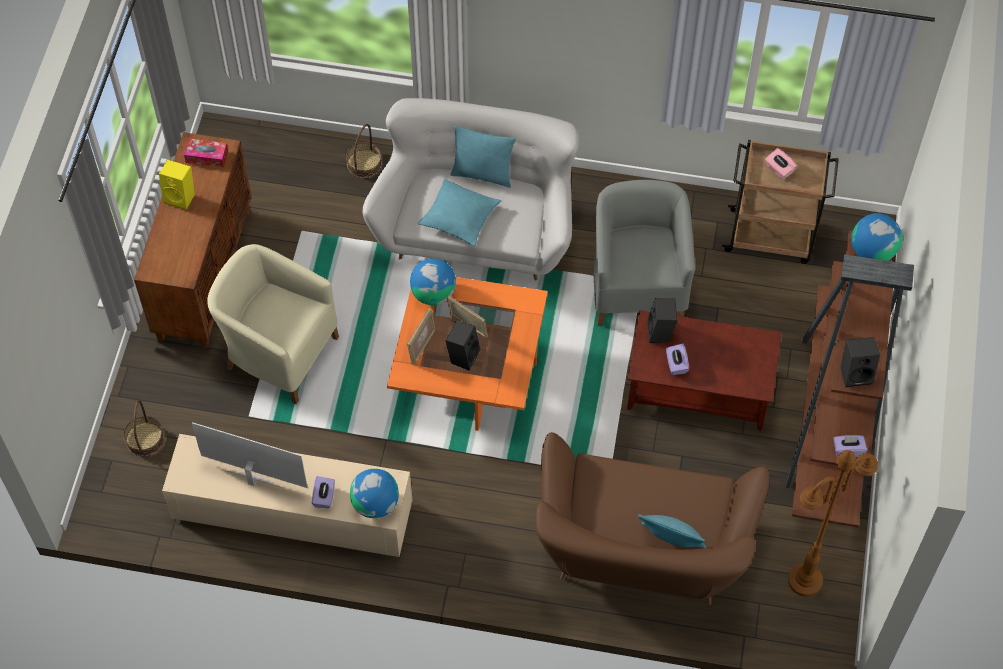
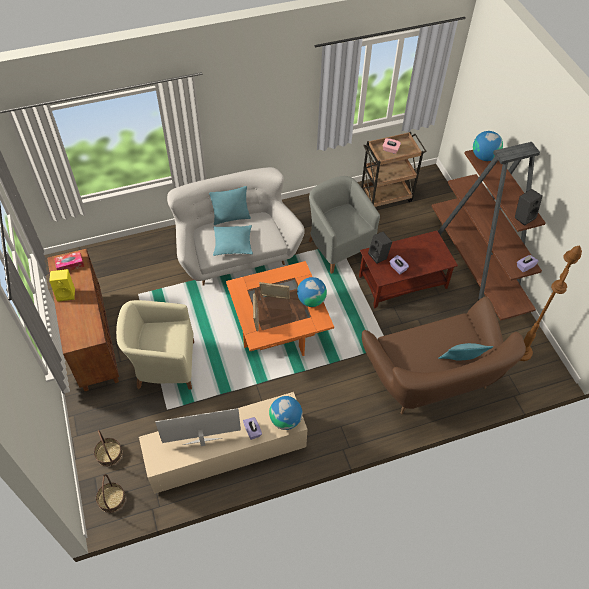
camera: 30 degrees left, 5 degrees down
(364, 163) = (153, 245): basket -> basket (111, 499)
(433, 293) = (244, 288): globe -> globe (311, 300)
(463, 355) = (282, 314): black speaker -> none

